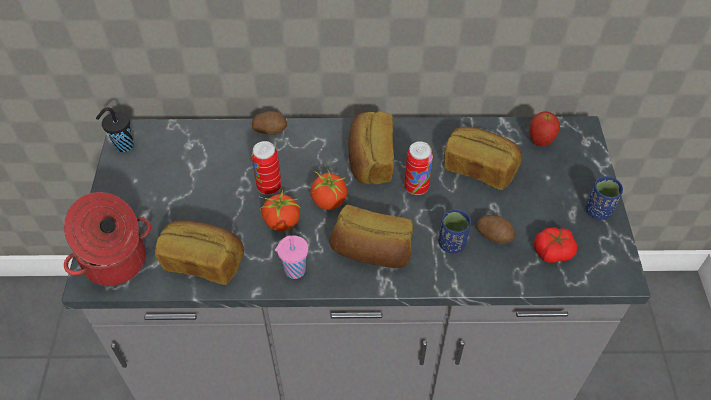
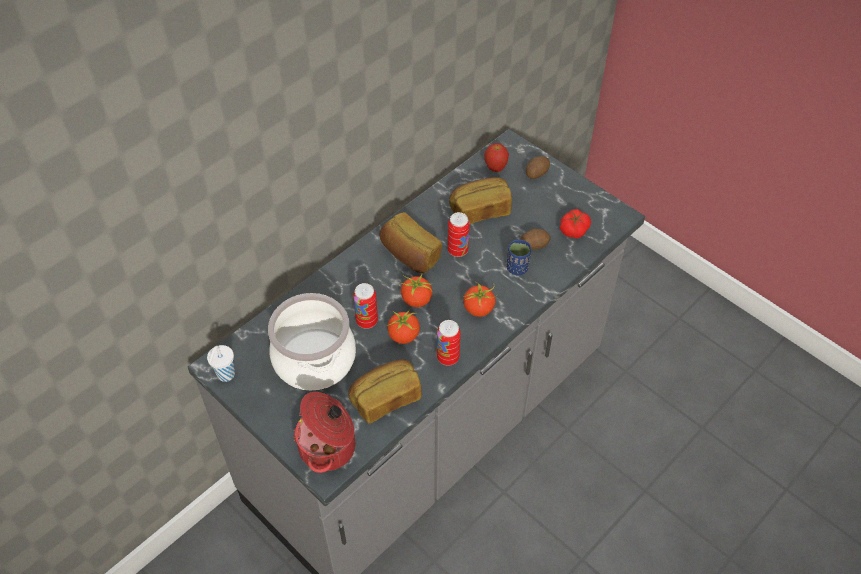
camera: 45 degrees left, 0 degrees up
(123, 146) = (225, 375): black cup -> white cup
(195, 185) = (315, 359): none -> cooking pot
(270, 129) = (318, 284): potato -> potato (536, 173)
(293, 271) = (448, 357): pink cup -> can
(372, 251) = (479, 309): bread -> tomato
(598, 210) = (571, 187): blue cup -> none

